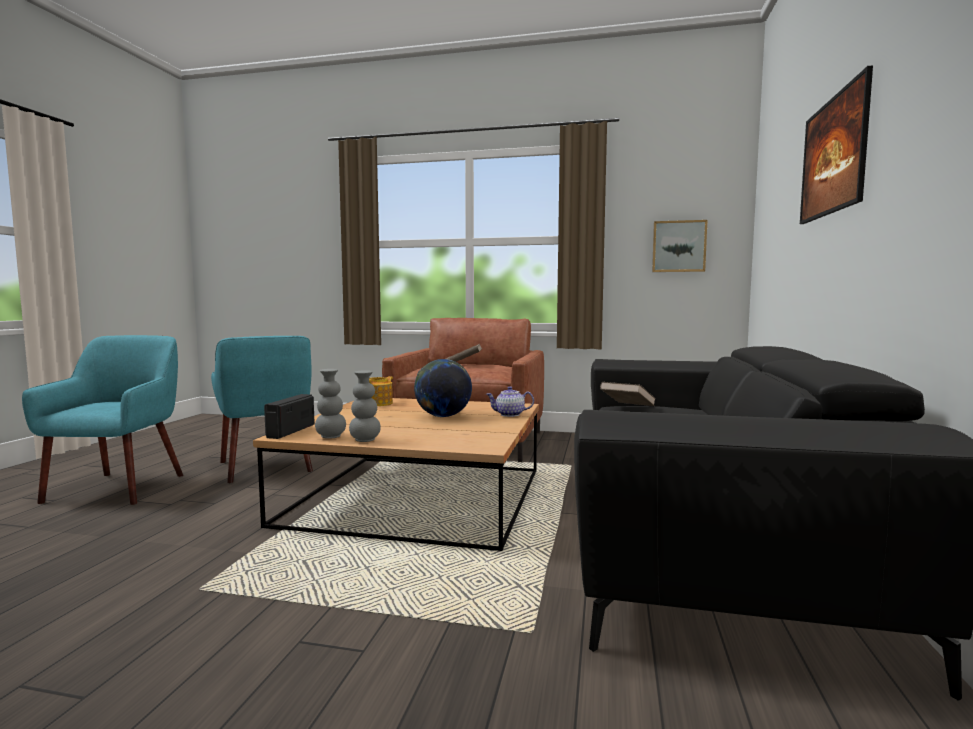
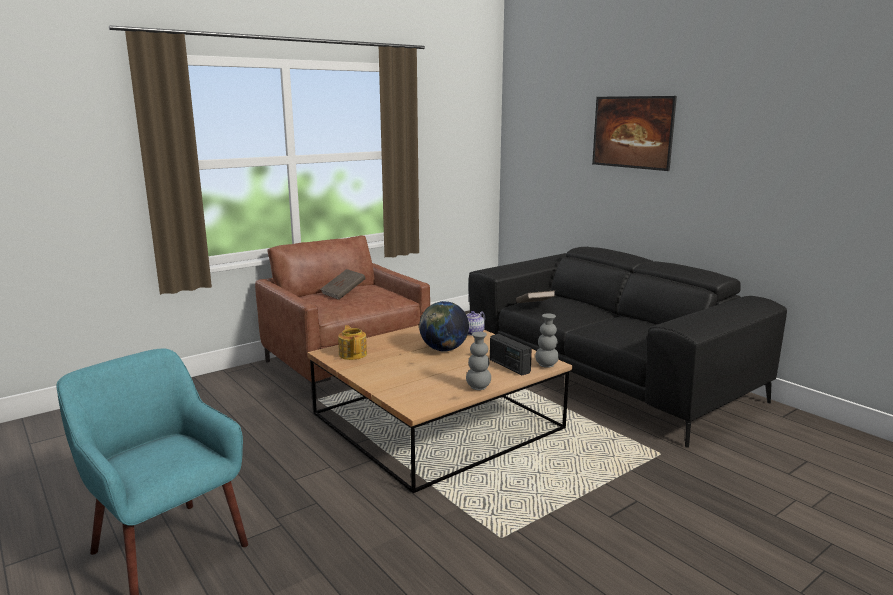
camera: 50 degrees left, 10 degrees up
(267, 466) = (248, 458): turquoise armchair -> none
(290, 431) = (405, 403): radio -> radio (509, 366)
(331, 437) = (449, 394): grey vase -> grey vase (546, 365)
(678, 246) = (459, 158): picture -> none

